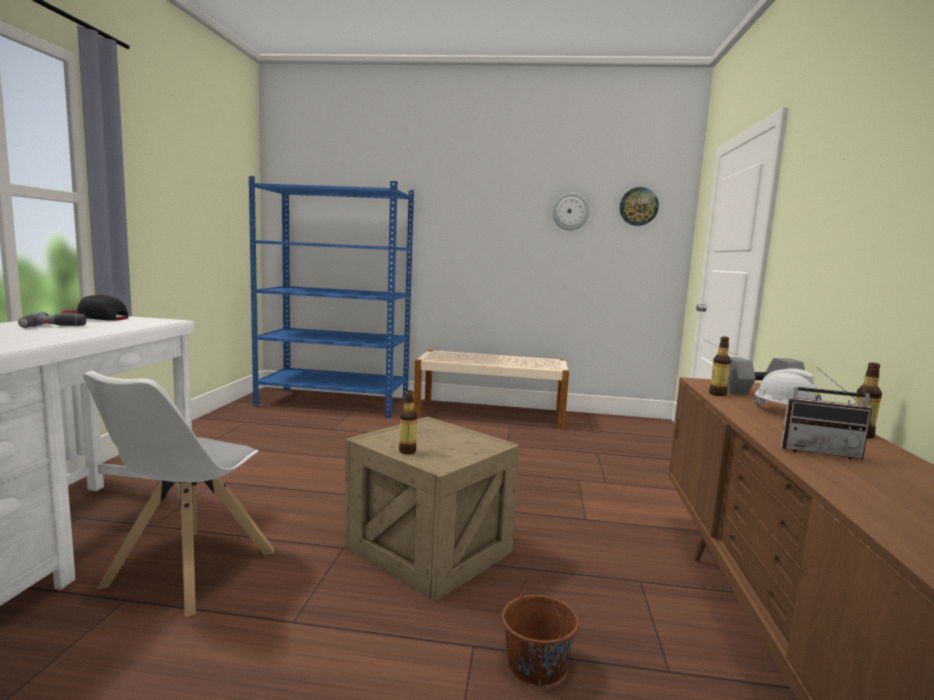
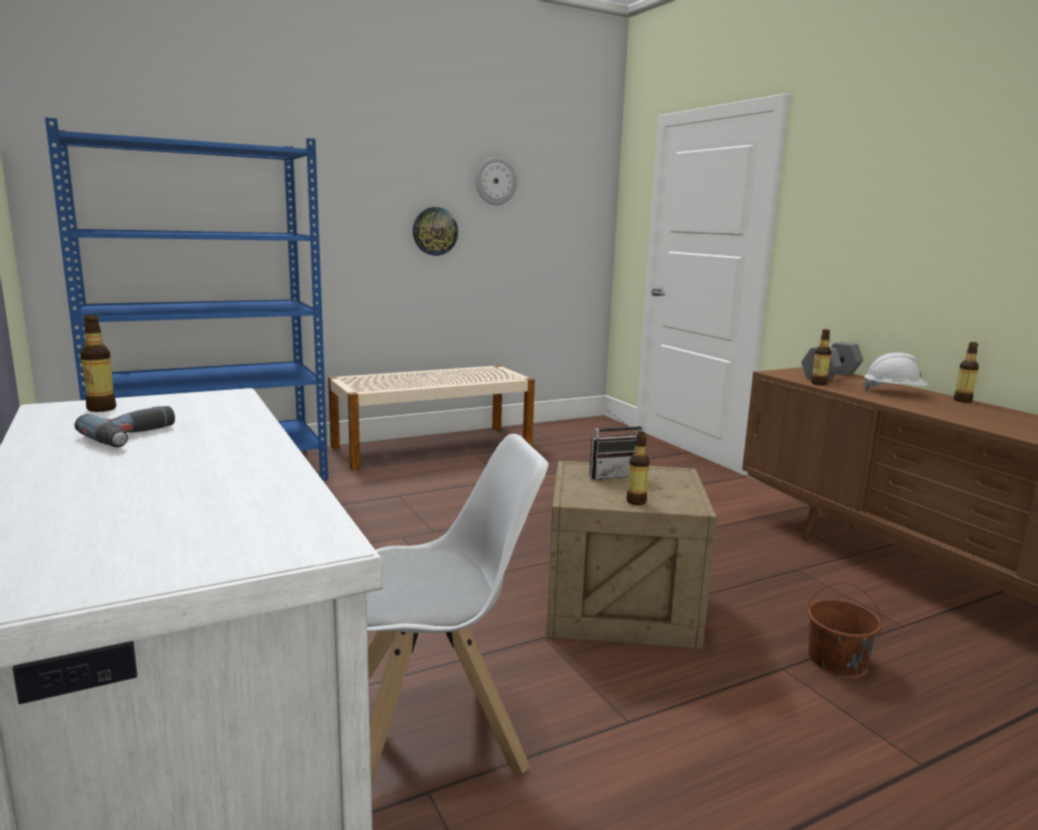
camera: 35 degrees left, 5 degrees up
(95, 317) = (101, 409): cap -> bottle
(187, 571) = (435, 732): chair -> chair turned 90 degrees counterclockwise
(638, 206) = (566, 176): wall clock -> wall clock (435, 231)
(818, 451) = (980, 418): radio -> radio (614, 475)

